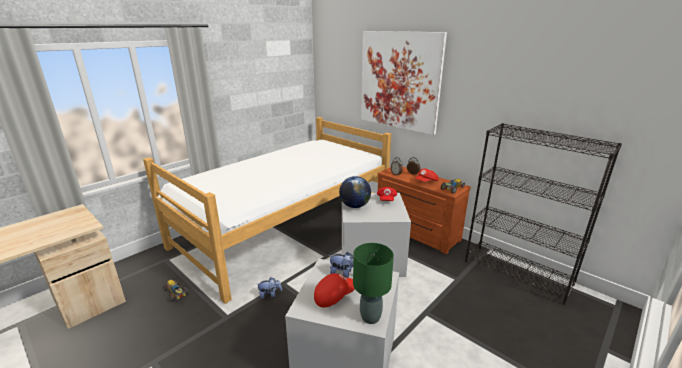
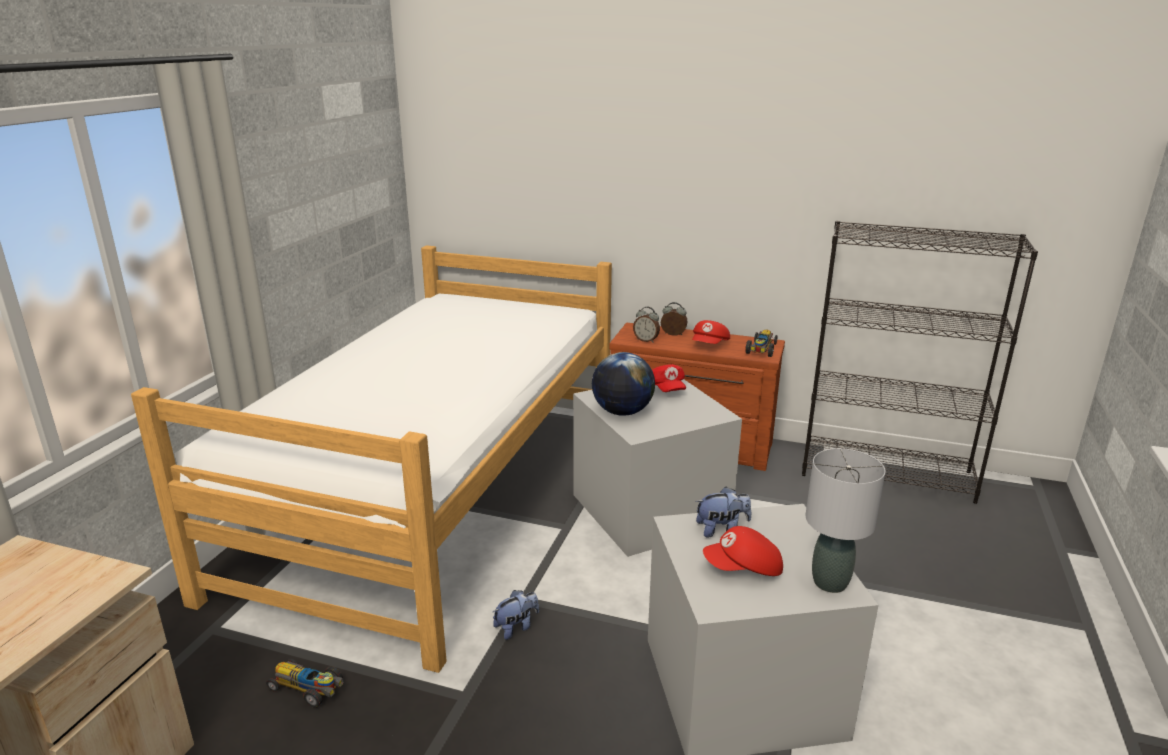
camera: 25 degrees left, 0 degrees up
(334, 296) = (743, 569): red cap -> red cap turned 135 degrees counterclockwise
(371, 317) = (830, 582): green table lamp -> grey table lamp
(399, 81) = (623, 157): picture -> none

